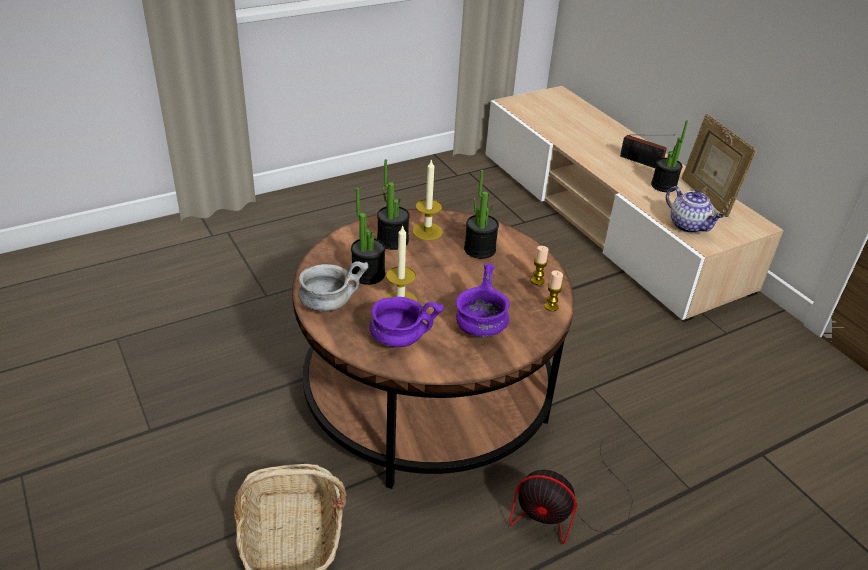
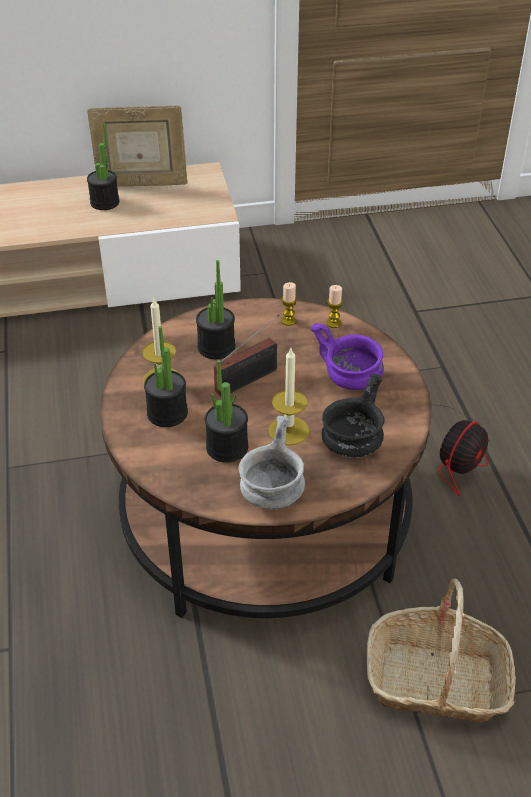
camera: 70 degrees left, 5 degrees up
(399, 338) = (351, 444): purple bowl -> black bowl
(642, 162) = (51, 200): radio -> radio (250, 379)
(689, 226) = (184, 212): teapot -> none

